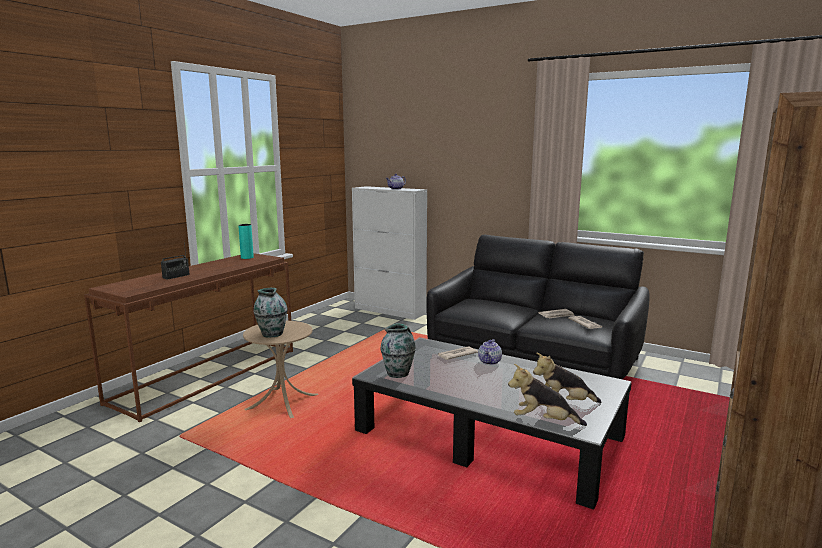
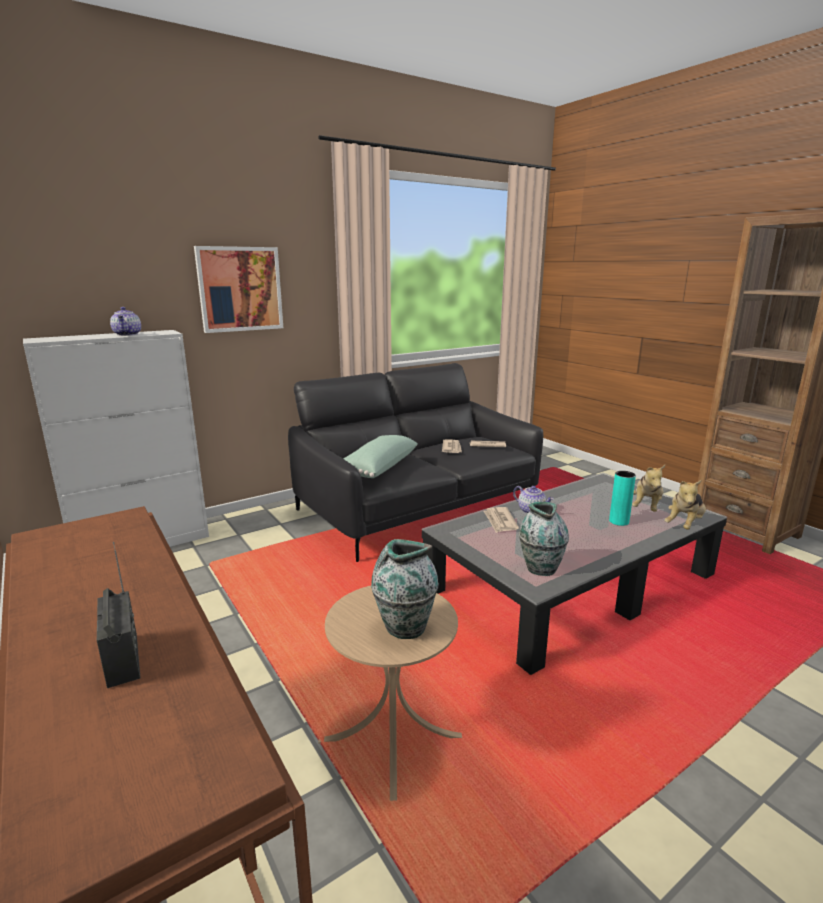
camera: 65 degrees left, 5 degrees up
(247, 257) = (69, 541): turquoise vase -> turquoise vase (619, 521)
(470, 167) = (240, 289): none -> picture
(481, 305) = (377, 467): none -> green pillow

